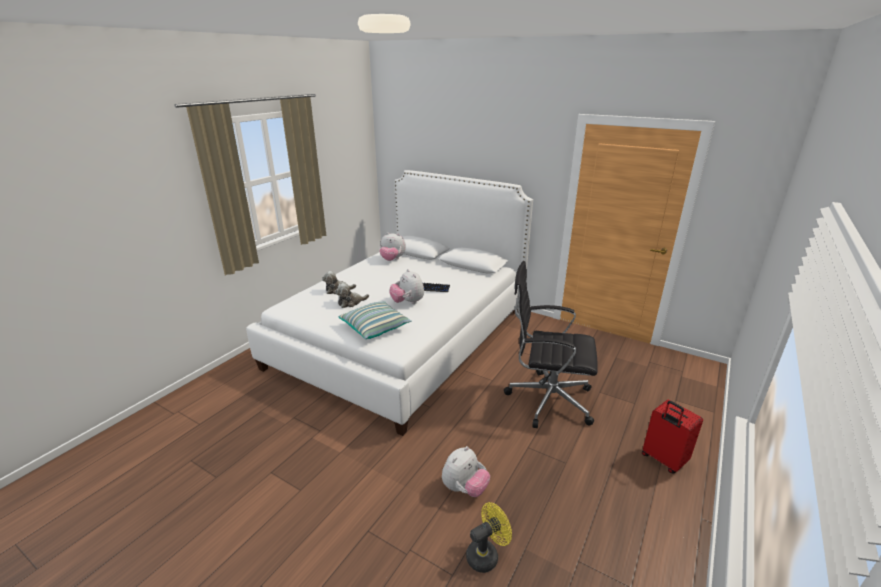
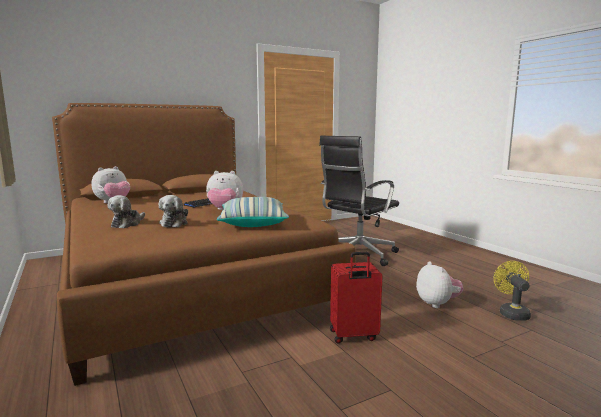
camera: 60 degrees left, 15 degrees down
(403, 337) = (185, 279): white bed -> brown bed
(663, 460) = (442, 247): red suitcase -> red suitcase (353, 336)

